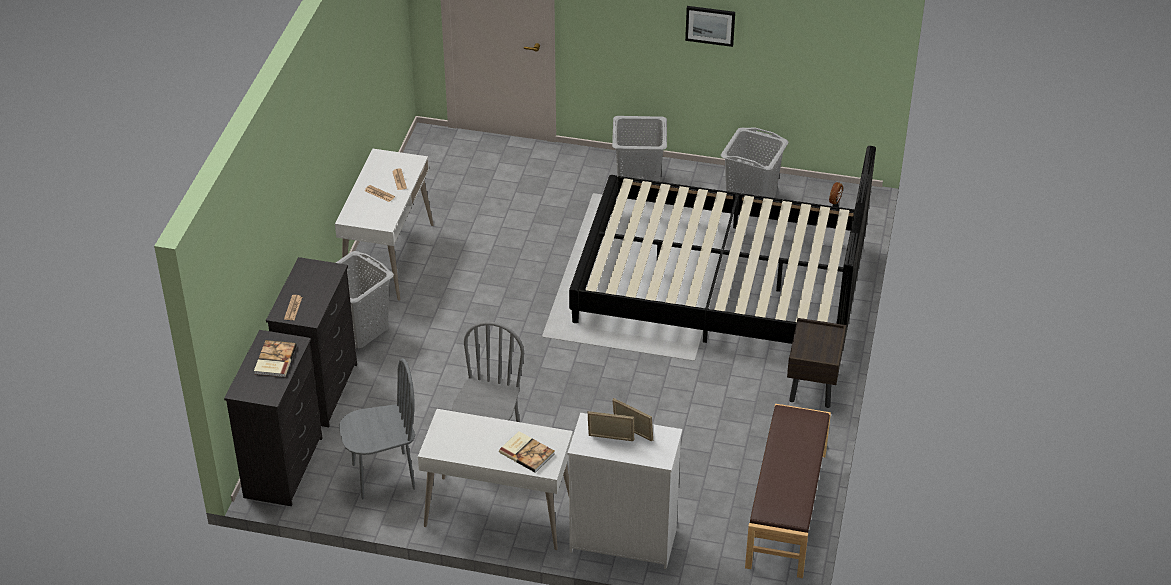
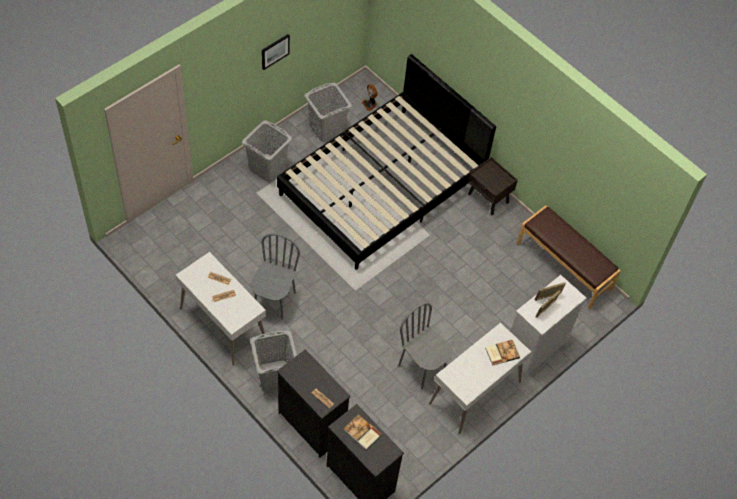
camera: 60 degrees left, 15 degrees up
(383, 476) = (405, 431): grey chair -> grey chair (274, 300)

